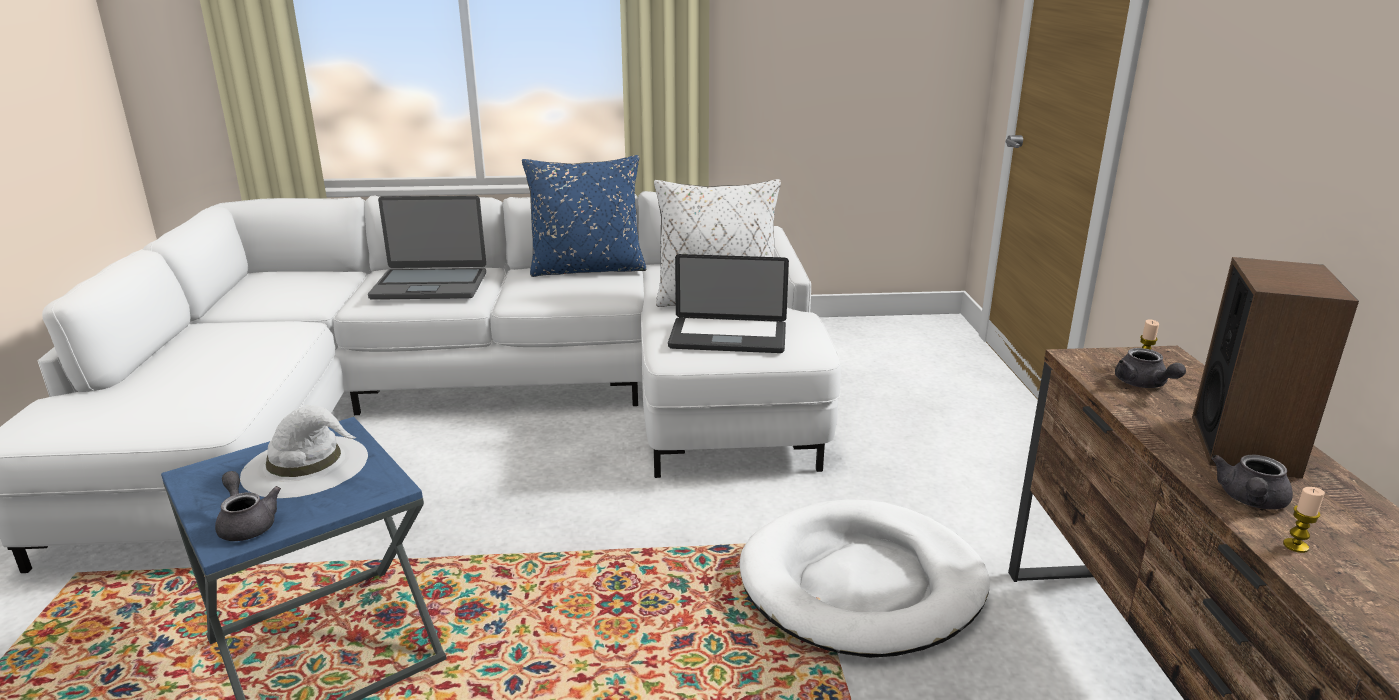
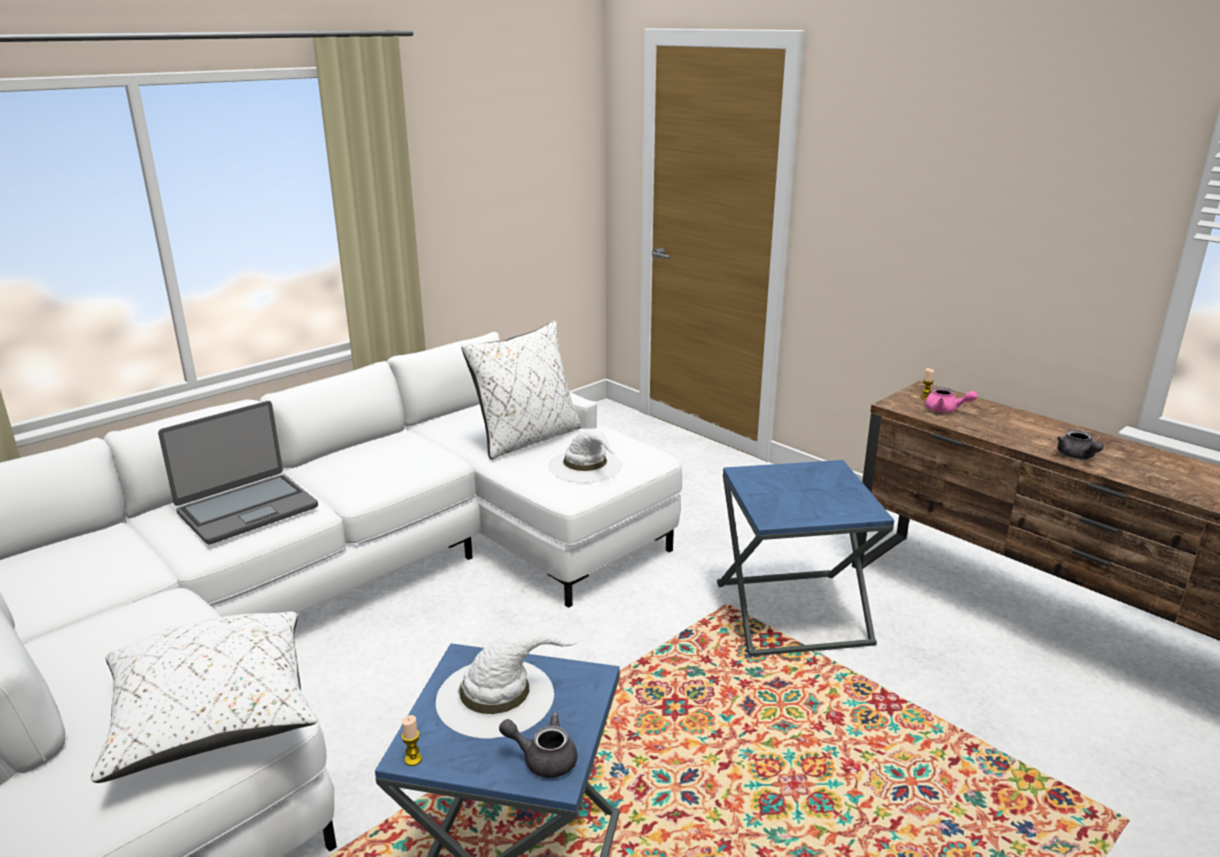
camera: 40 degrees left, 0 degrees up
(187, 404) = (213, 718): none -> white pillow
(588, 269) = (373, 445): blue pillow -> none
(728, 337) = (586, 466): laptop -> white hat
(862, 584) = (792, 613): white dog bed -> blue side table
(1144, 384) = (945, 410): grey teapot -> pink teapot
(1244, 446) = (1032, 429): speaker -> none
(1295, 546) = (1121, 471): candle -> candle (413, 759)

